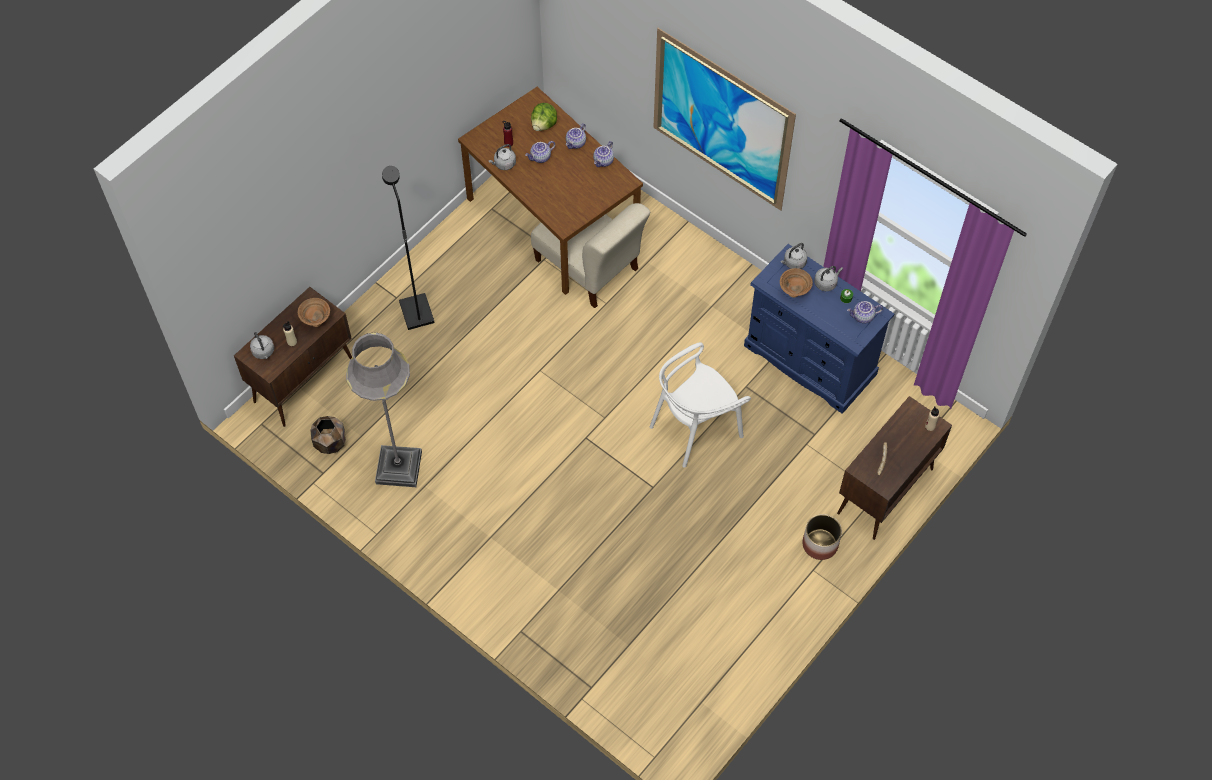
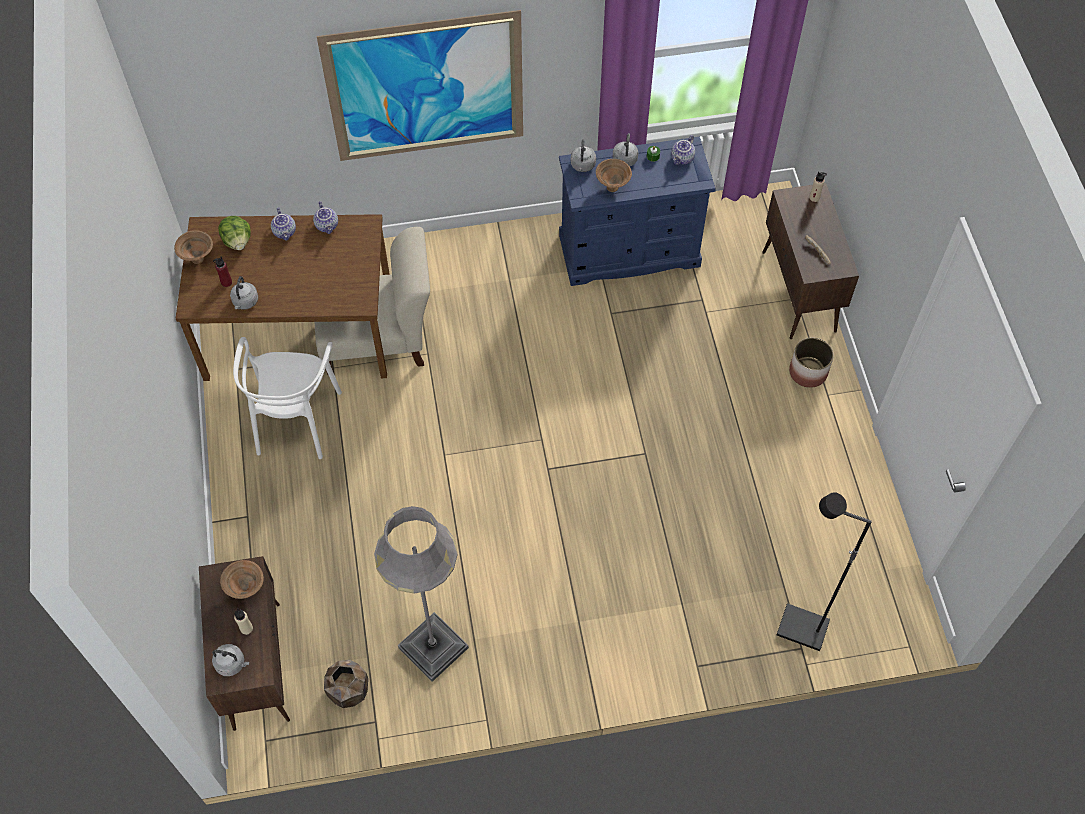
camera: 50 degrees left, 0 degrees up
(415, 312) = (280, 512): black floor lamp -> black floor lamp (801, 629)
(511, 115) = (198, 258): none -> brown bowl
(540, 157) = (270, 269): teapot -> none
(695, 428) = (617, 379): white chair -> white chair (295, 421)

